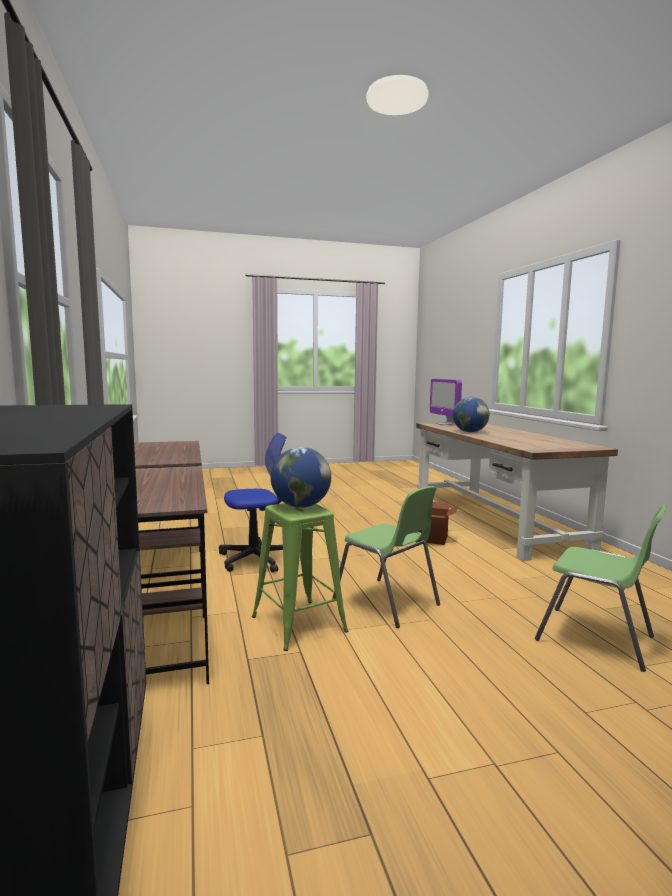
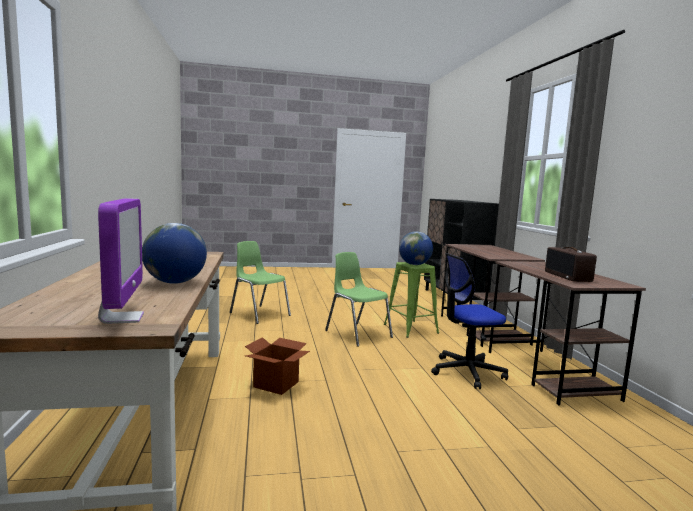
camera: 175 degrees left, 0 degrees up
(169, 447) = (568, 276): none -> radio

